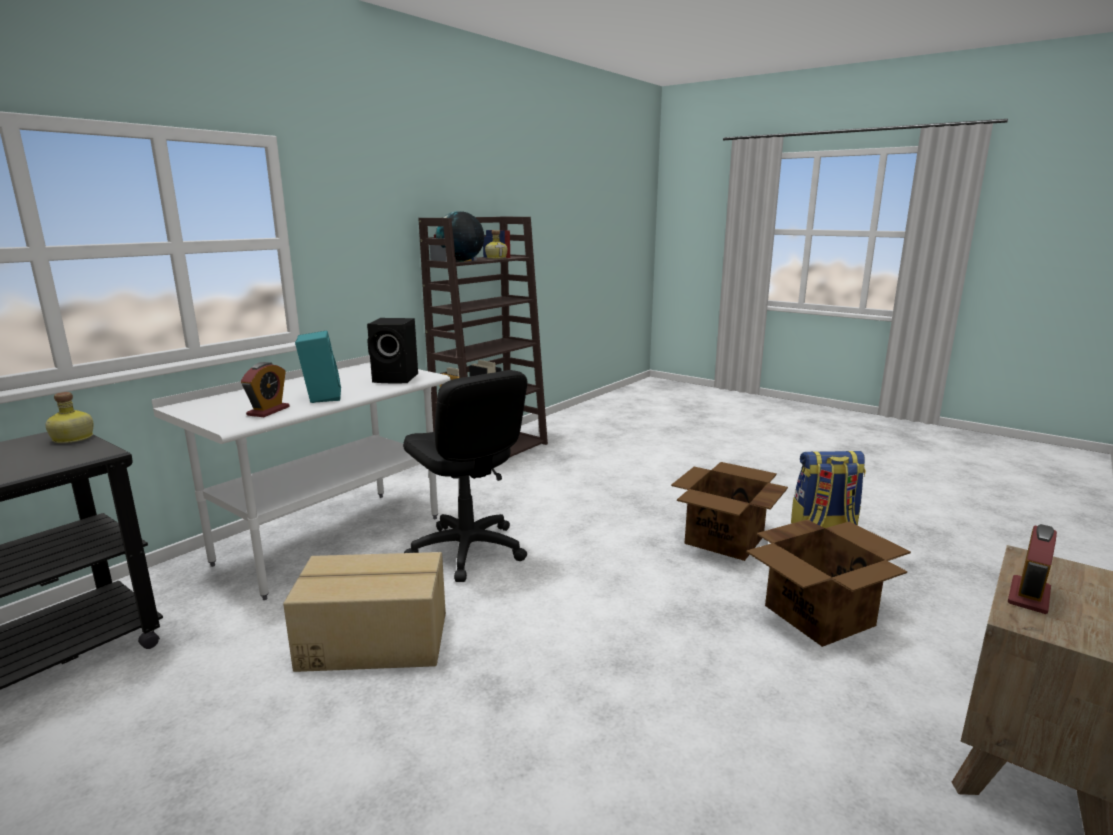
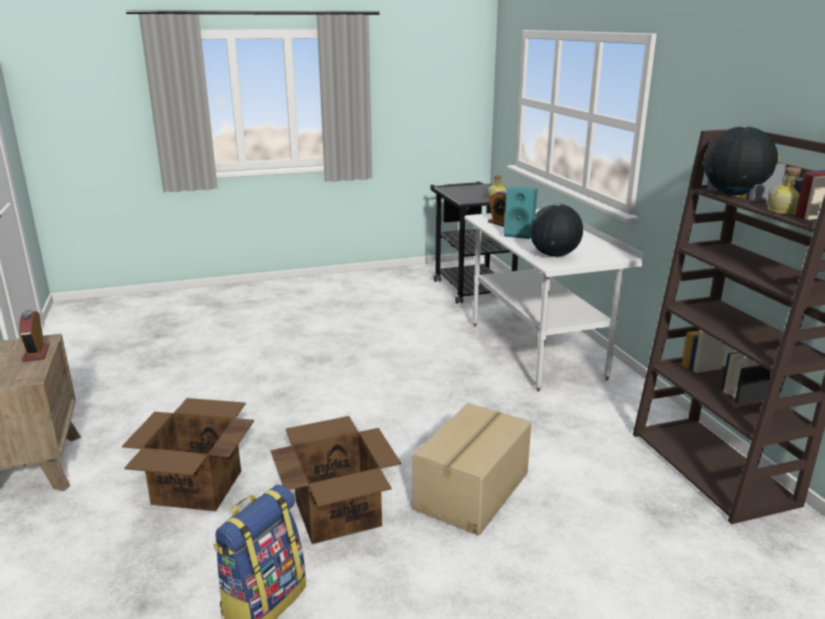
camera: 125 degrees right, 5 degrees up
(374, 640) = (397, 343): cardboard box -> cardboard box (473, 491)
(397, 378) = (554, 255): black speaker -> globe
(467, 550) = (466, 388): black office chair -> none

